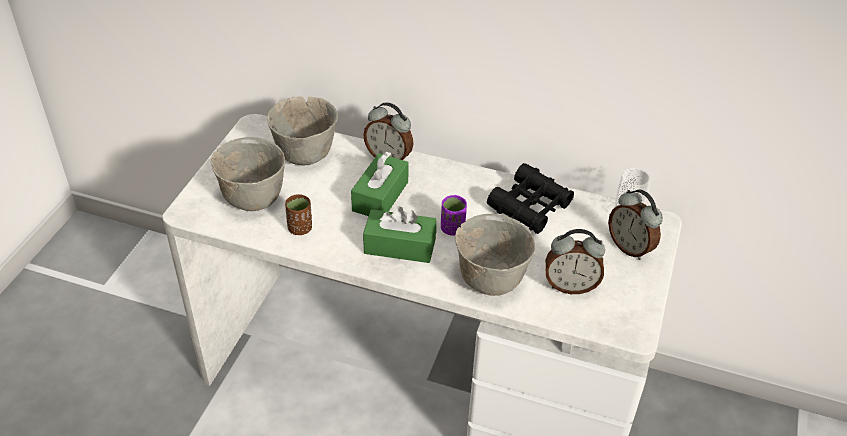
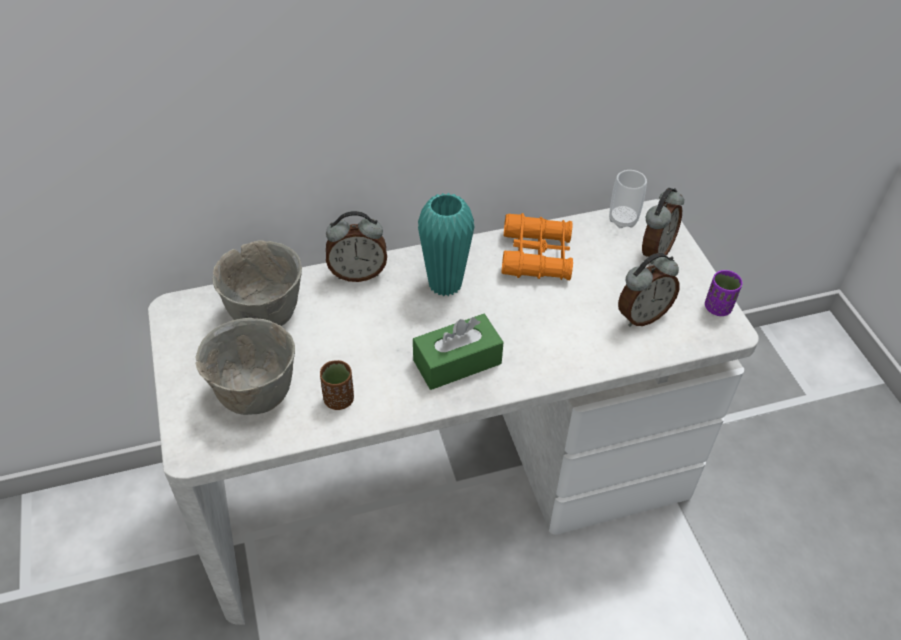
camera: 35 degrees left, 5 degrees up
(380, 196) = (388, 319): green tissue box -> none
(442, 193) = (445, 284): none -> turquoise vase
(452, 229) = (489, 316): purple cup -> purple cup (718, 308)
(489, 280) = (570, 350): grey bowl -> none
(530, 206) = (537, 256): black binoculars -> orange binoculars
(630, 247) = (654, 251): alarm clock -> alarm clock turned 75 degrees counterclockwise

